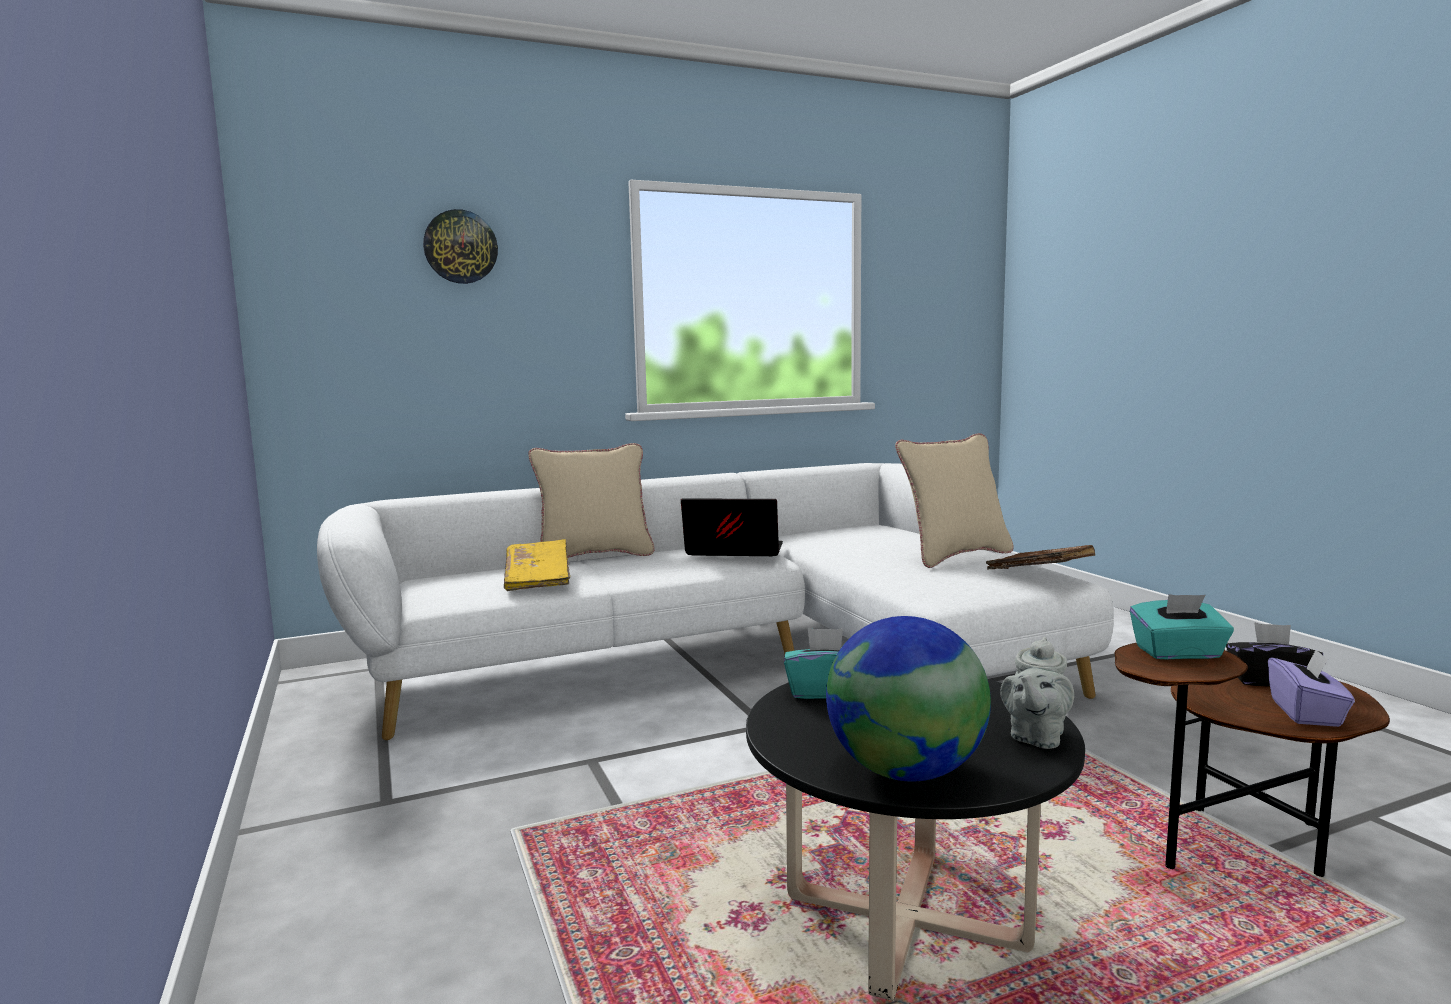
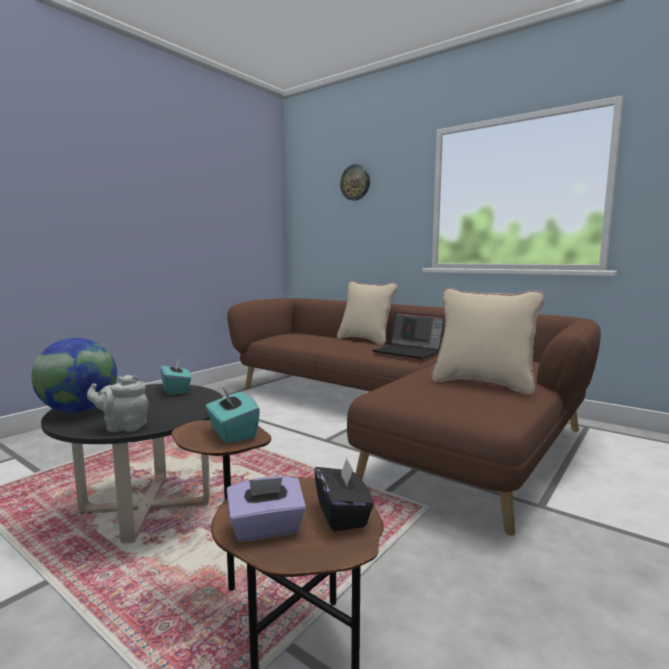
camera: 60 degrees right, 0 degrees up
(538, 579) = (311, 341): yellow book -> none
(732, 552) = (408, 352): laptop -> laptop turned 150 degrees clockwise
(734, 662) = (398, 417): white sofa -> brown sofa
(1039, 574) = (475, 406): brown book -> none

